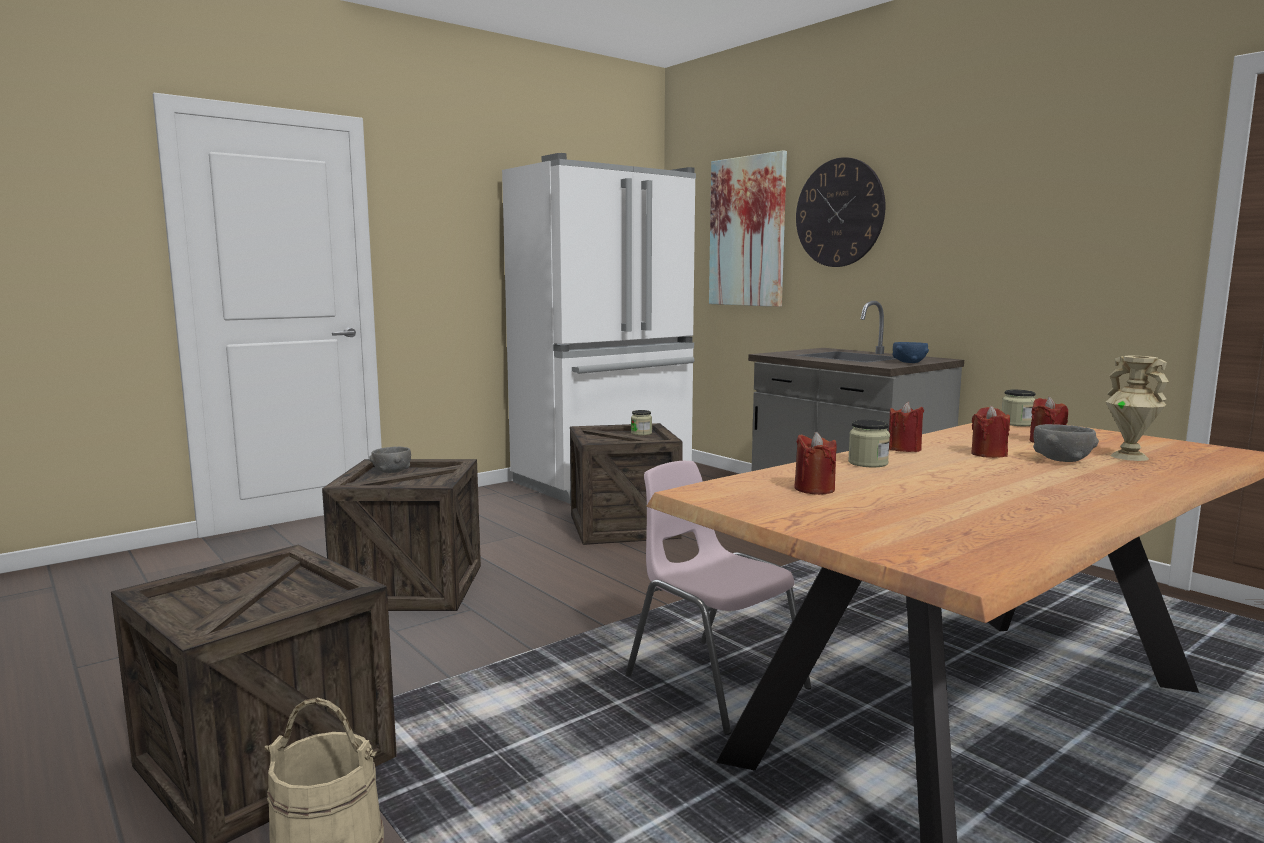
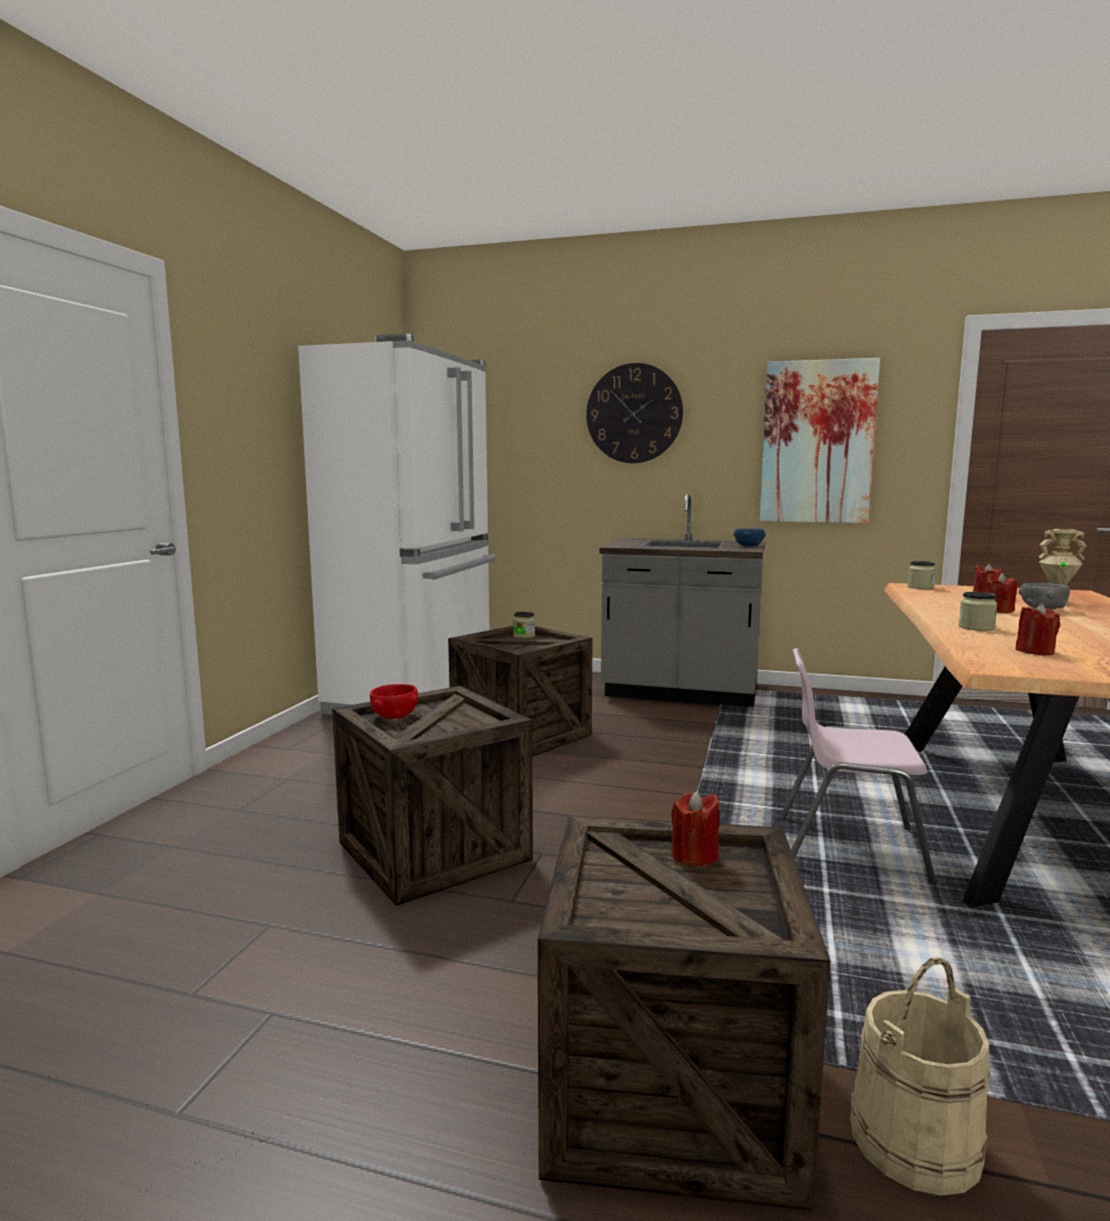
camera: 35 degrees left, 0 degrees up
(392, 472) = (395, 717): grey bowl -> red bowl
(747, 232) = (525, 428): picture -> picture (817, 442)
(904, 449) = (949, 614): red candle -> red candle (694, 856)

